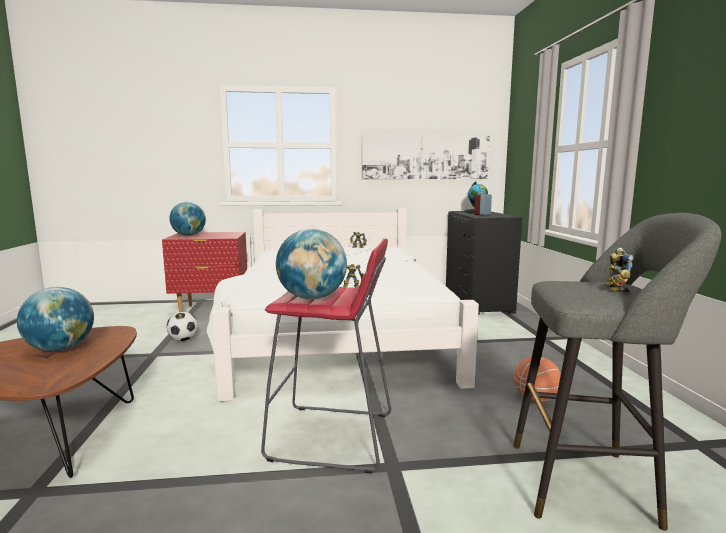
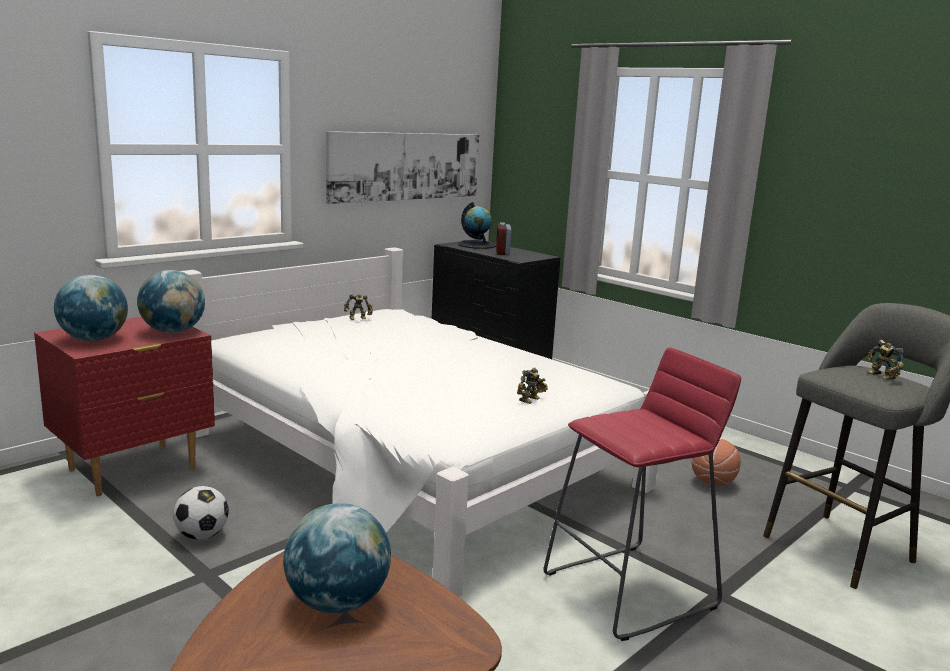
camera: 40 degrees left, 5 degrees up
(312, 298) = (654, 437): globe -> globe (173, 332)

